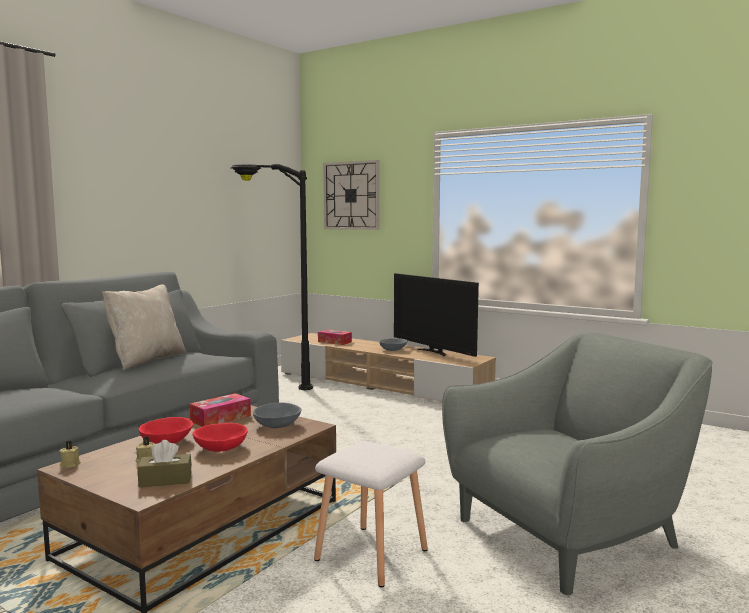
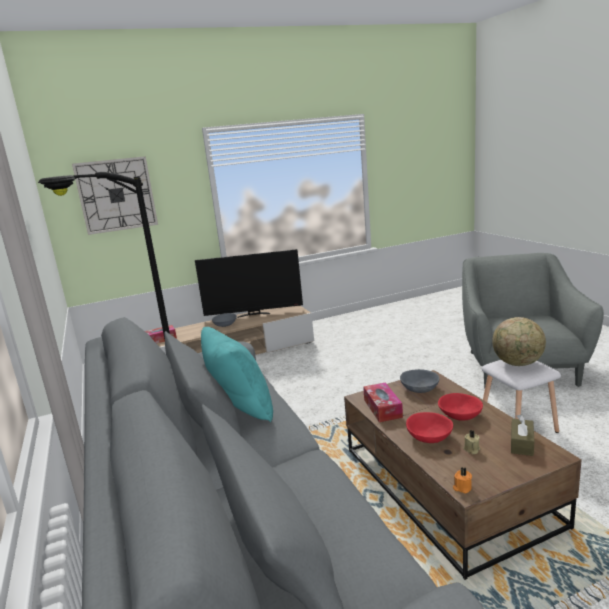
camera: 55 degrees left, 10 degrees up
(70, 464) = (462, 487): beige candle -> orange candle
(146, 360) = (240, 408): beige pillow -> turquoise pillow
(372, 451) = (518, 364): none -> globe

